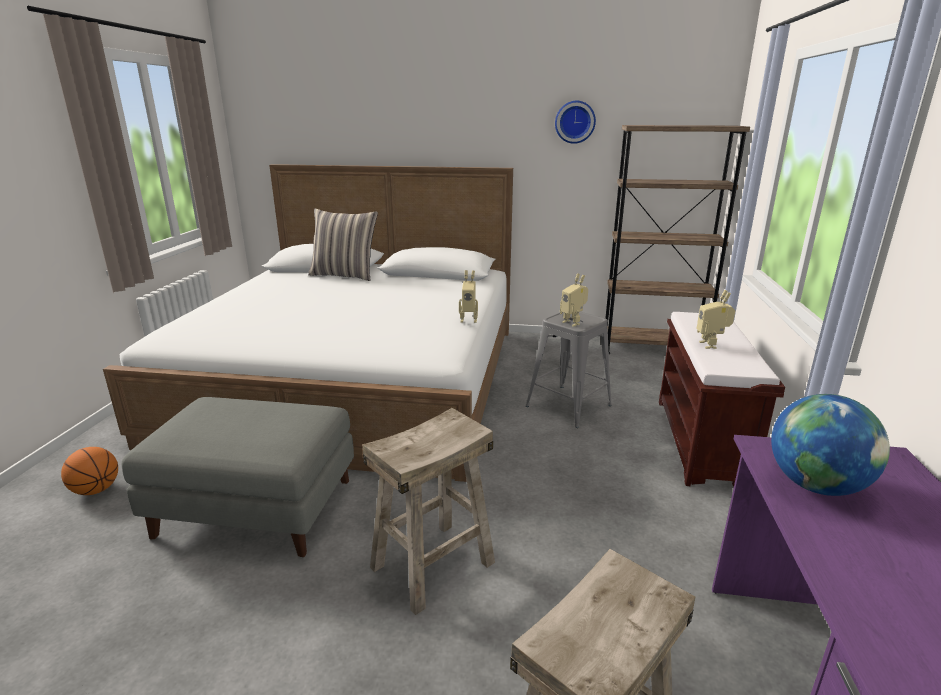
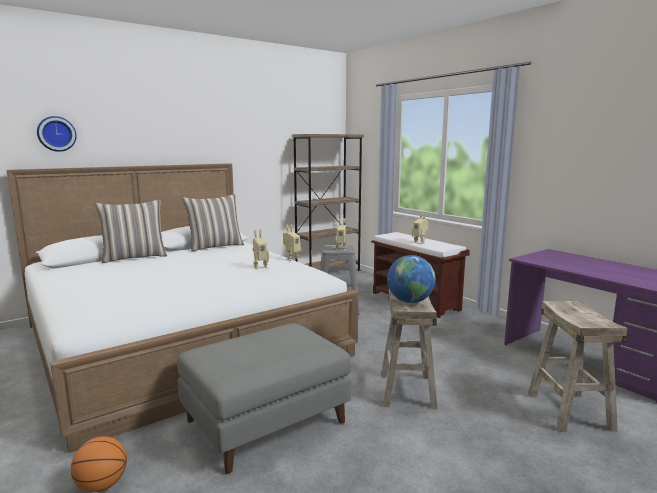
camera: 45 degrees left, 10 degrees down
(405, 321) = (260, 267): none -> toy robot
(439, 279) = (215, 246): none -> pillow
(575, 122) = (264, 132): wall clock -> wall clock (56, 134)
(816, 485) = (555, 262): globe -> globe (410, 301)

